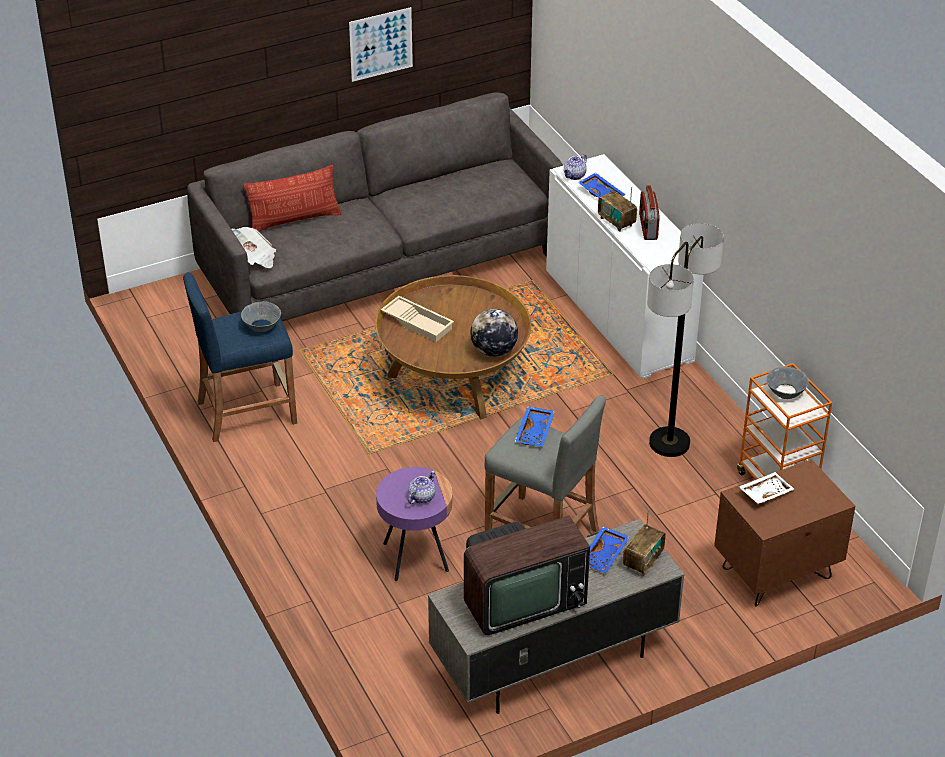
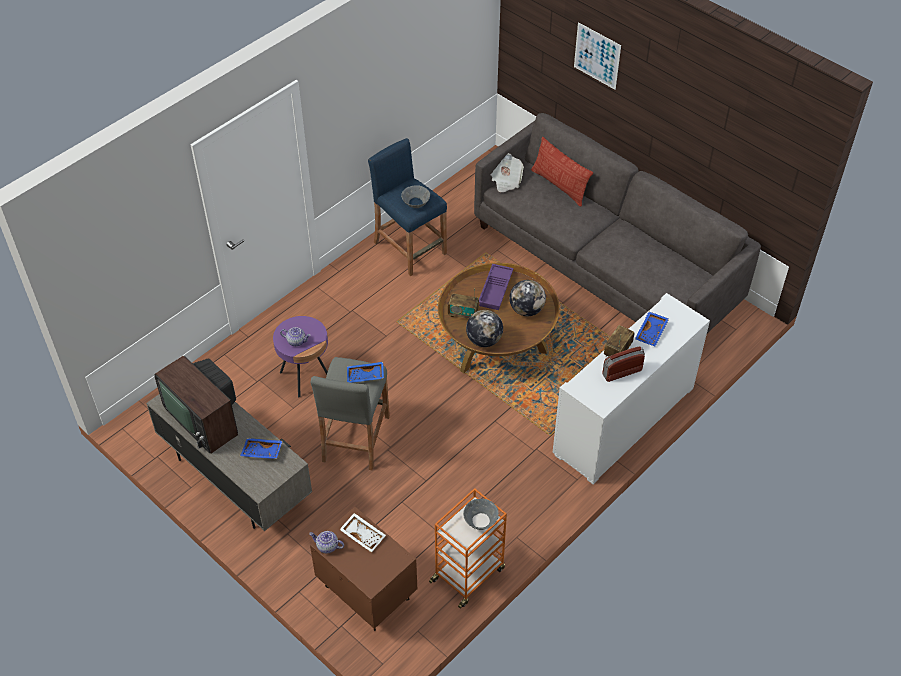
camera: 70 degrees right, 10 degrees up
(381, 44) = (687, 129): picture -> picture (597, 56)
(418, 322) = (496, 290): beige tray -> purple tray
(464, 308) = (526, 310): none -> globe
(574, 176) = (666, 310): teapot -> teapot (327, 546)
(643, 561) = (263, 475): radio -> radio (463, 313)
(669, 443) = (486, 491): floor lamp -> none

